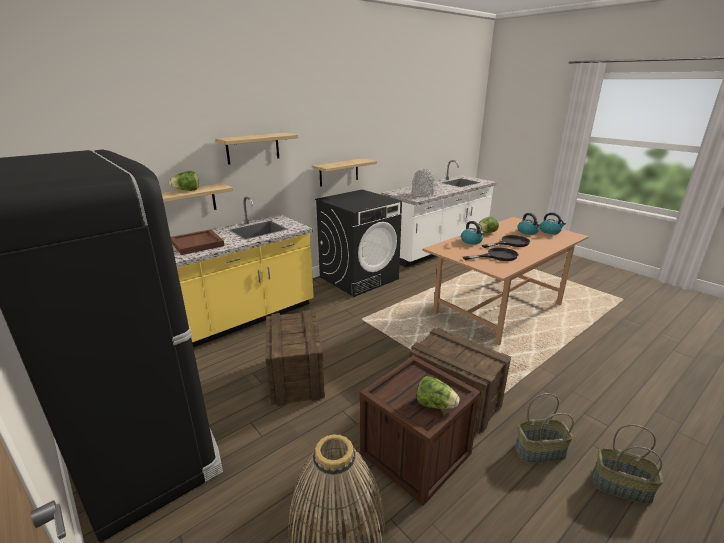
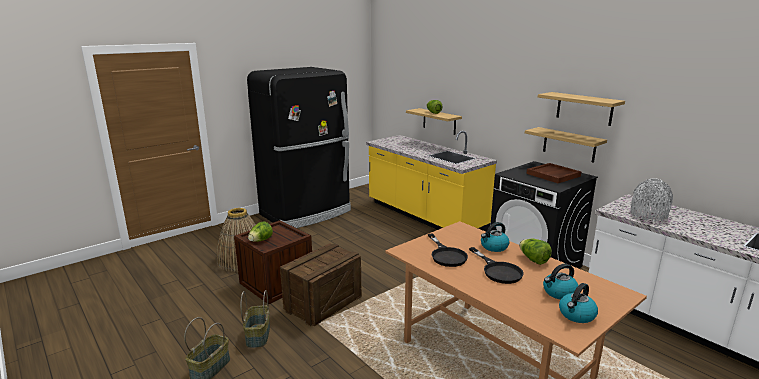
camera: 90 degrees right, 5 degrees down
(197, 244) = (415, 147): brown tray -> brown tray (553, 175)
(253, 148) = (488, 96): shelf -> shelf (584, 108)
(296, 377) = (358, 242): crate -> none

